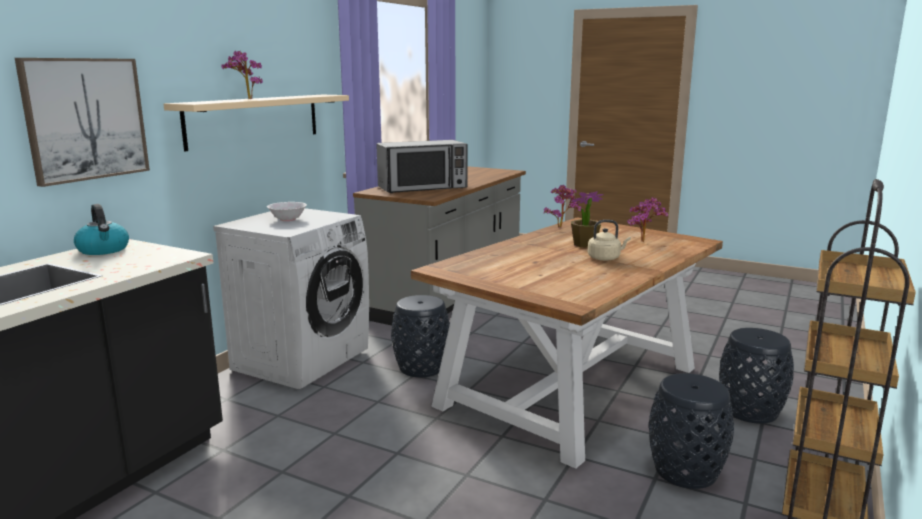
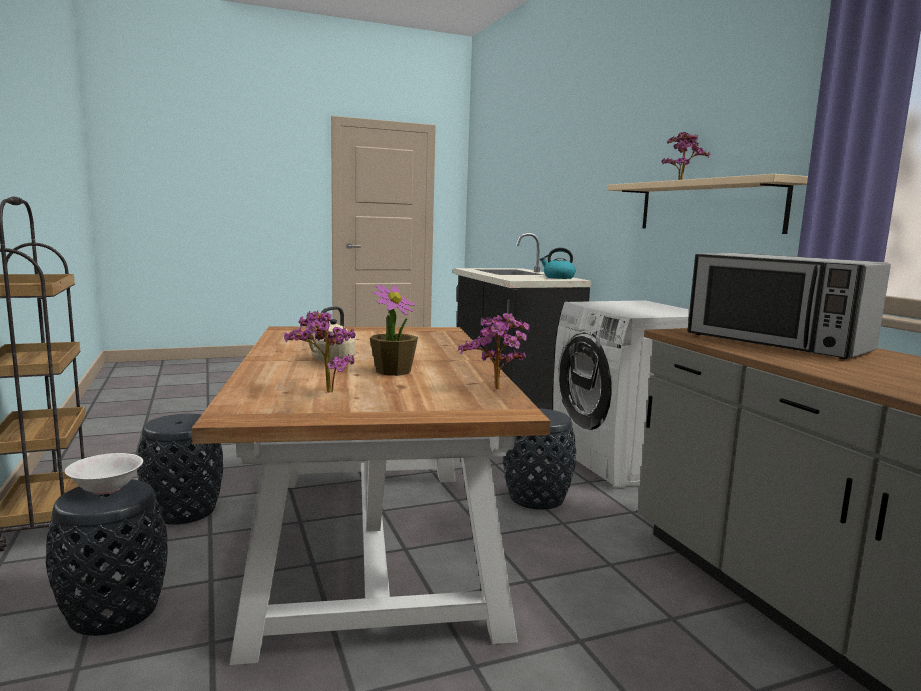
camera: 130 degrees right, 5 degrees down
(85, 119) = (598, 196): picture -> none
(288, 219) = (641, 308): white bowl -> white bowl (106, 489)
(423, 188) = (776, 343): microwave -> microwave turned 60 degrees counterclockwise

